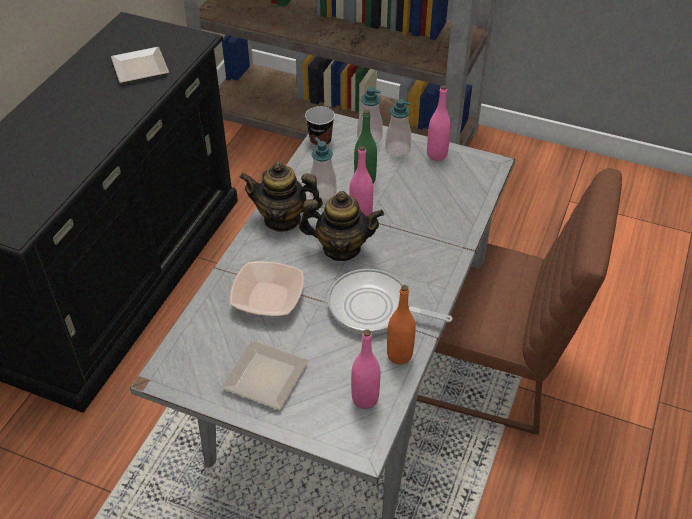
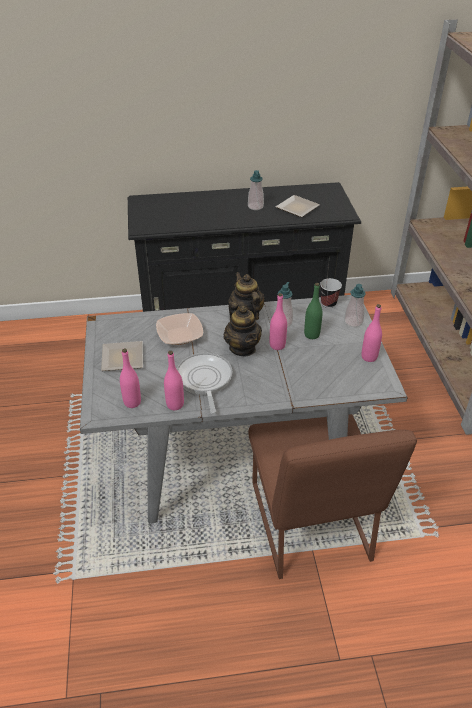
camera: 60 degrees right, 5 degrees down
(397, 150) = (354, 338): soap dispenser -> soap dispenser (255, 206)
(399, 355) = (175, 404): orange bottle -> pink bottle

